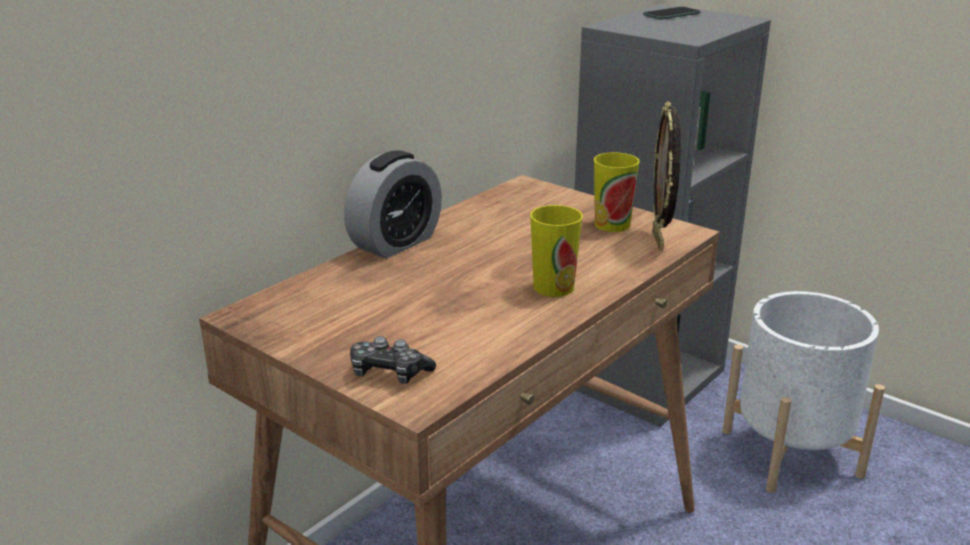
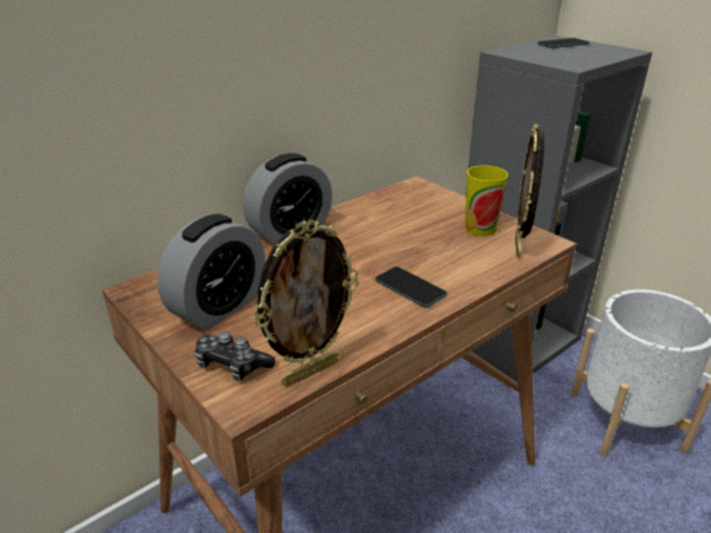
camera: 10 degrees right, 5 degrees up
(348, 323) = (219, 307): none -> alarm clock
(475, 371) = (310, 372): none -> picture frame
(553, 287) = (410, 287): cup -> phone

